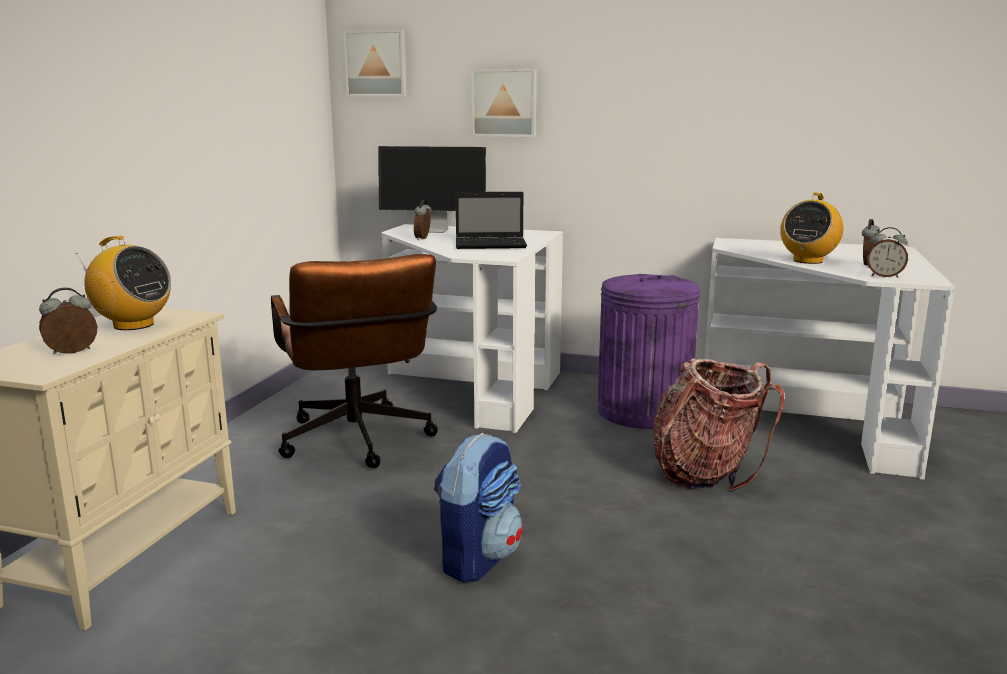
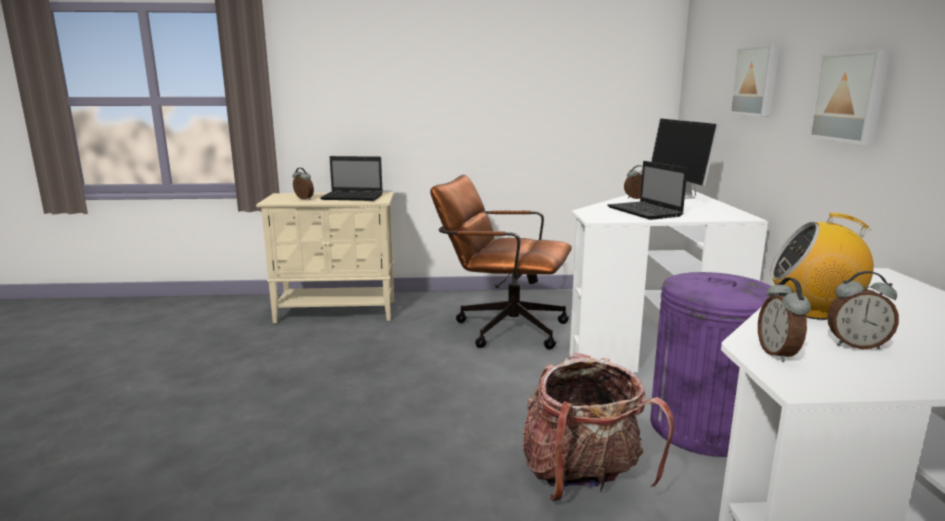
camera: 70 degrees right, 0 degrees up
(133, 325) = (354, 197): radio -> laptop
(358, 444) = (502, 327): brown office chair -> brown office chair turned 60 degrees clockwise
(376, 64) = (701, 47): picture -> picture (851, 97)
(478, 558) = (366, 396): backpack -> none

